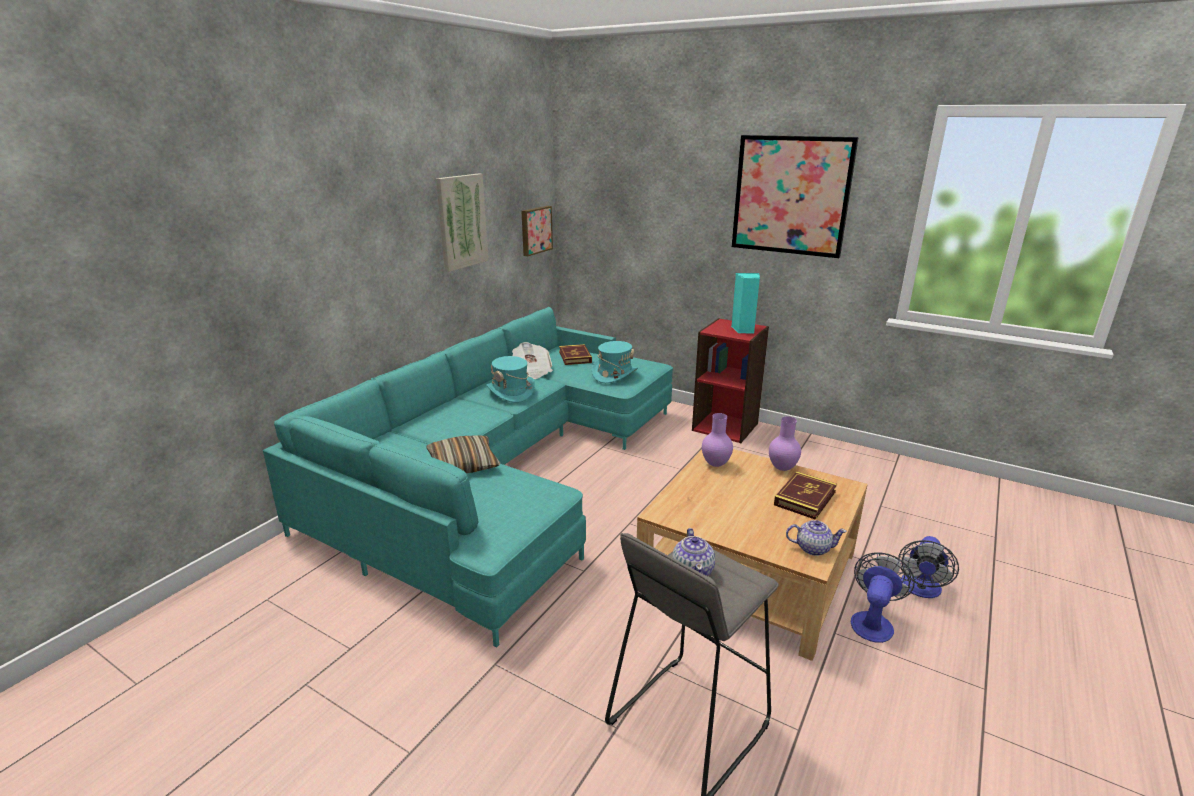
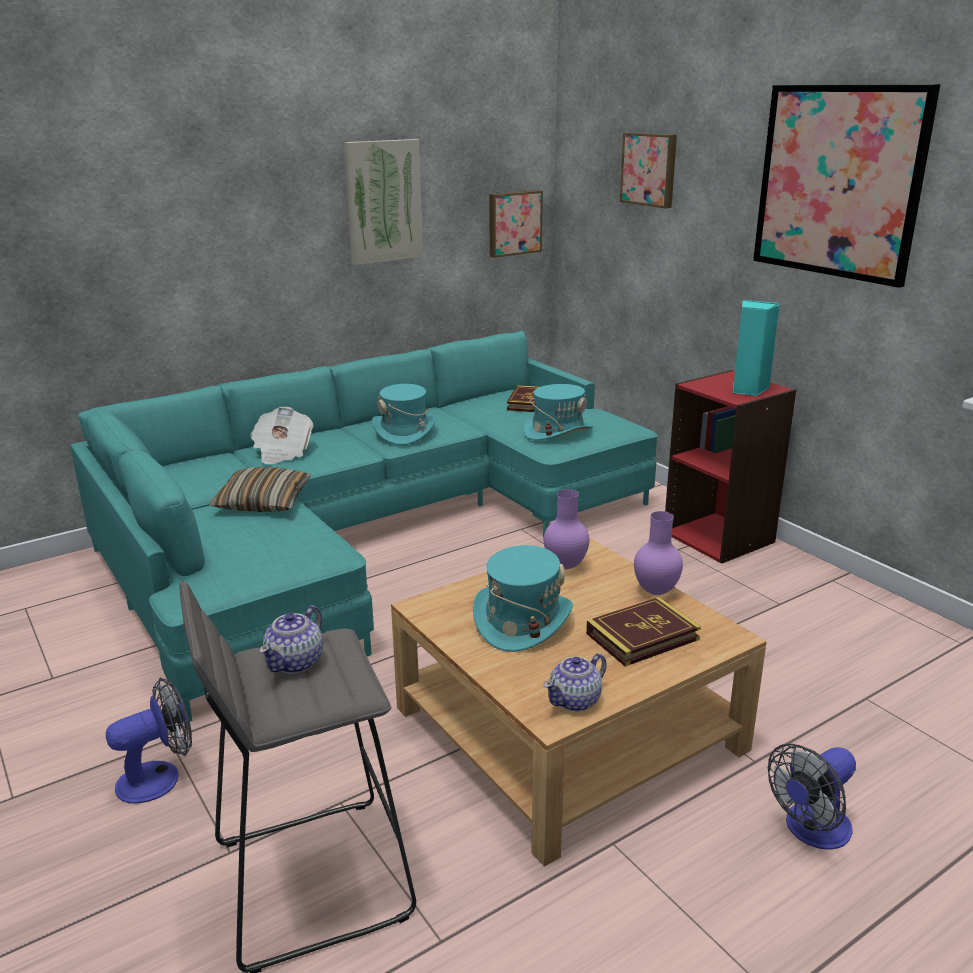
camera: 25 degrees right, 0 degrees up
(532, 371) = (458, 412): newspaper -> newspaper (282, 452)
(641, 189) = (650, 169): none -> picture
(729, 507) = (522, 621): none -> turquoise hat
(812, 548) = (575, 700): teapot -> teapot turned 105 degrees clockwise
(873, 621) = (686, 848): fan -> fan (159, 777)

